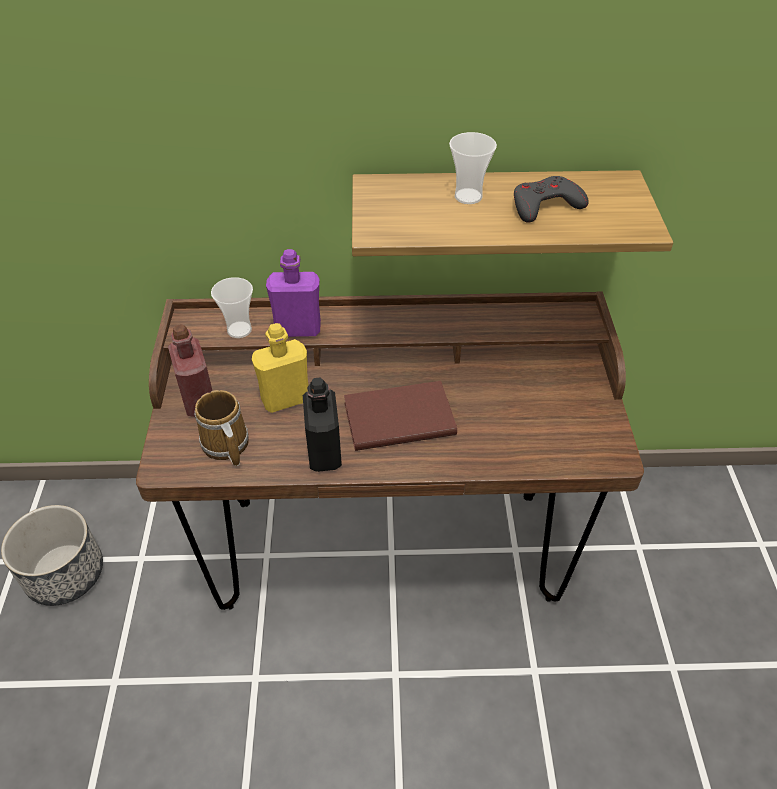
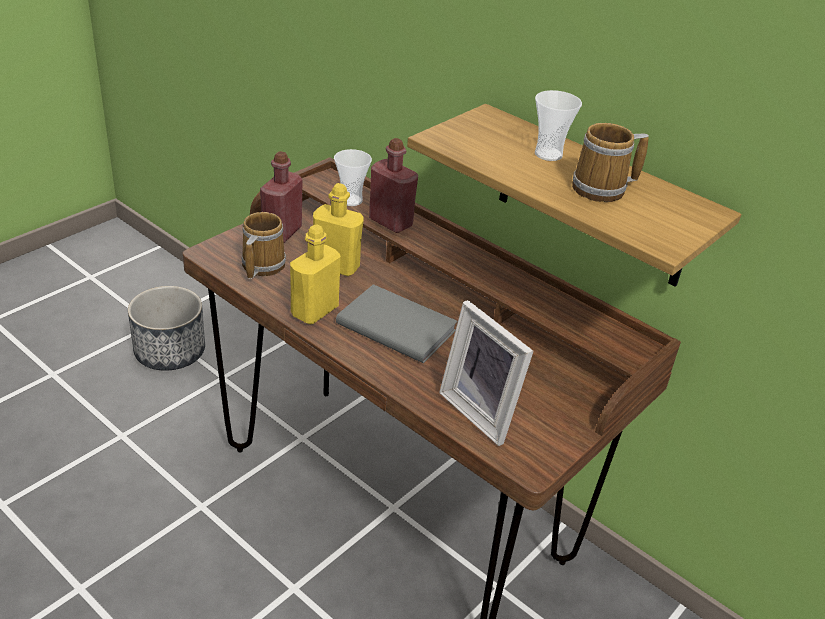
camera: 40 degrees right, 10 degrees down
(298, 329) = (390, 222): purple bottle -> red bottle
(324, 453) = (314, 311): black bottle -> yellow bottle
(397, 417) = (396, 325): brown book -> grey book
(539, 441) = (483, 411): none -> picture frame
(545, 205) = (603, 189): grey game controller -> mug

